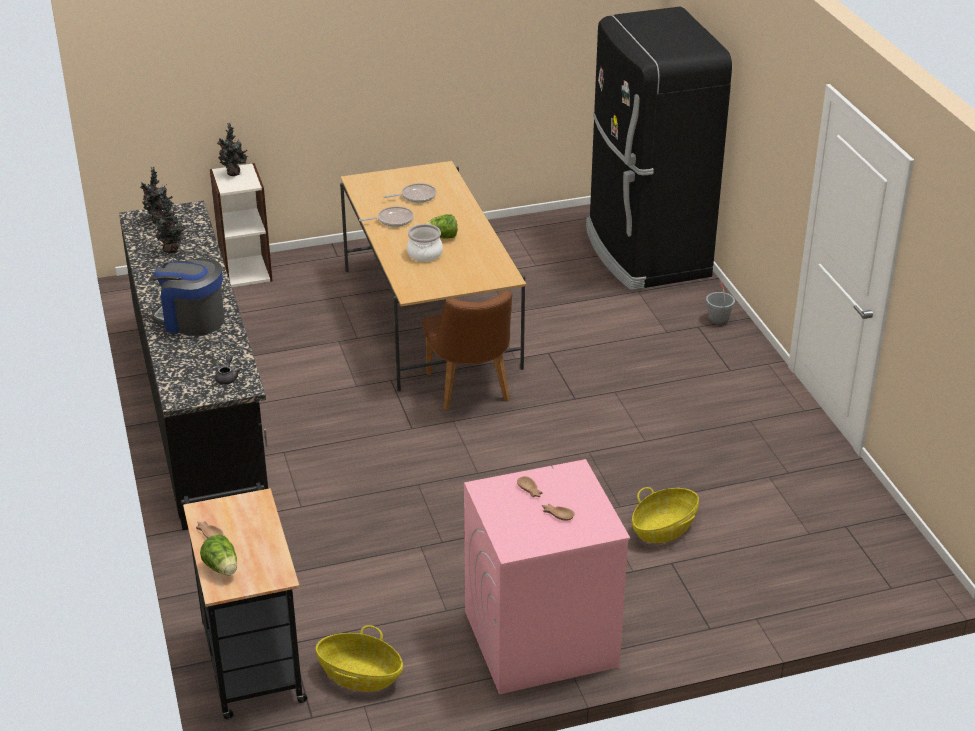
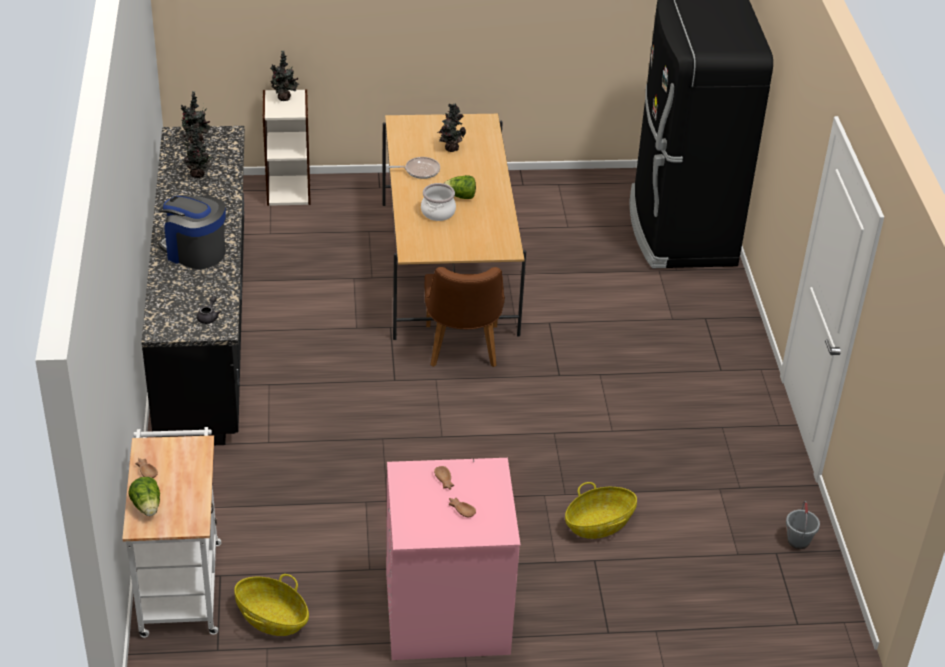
camera: 10 degrees right, 5 degrees up
(250, 657) = (180, 582): black cart -> white cart
(416, 196) = (450, 148): frying pan -> potted plant
(718, 320) = (728, 314): grey bucket -> grey bucket (798, 541)

